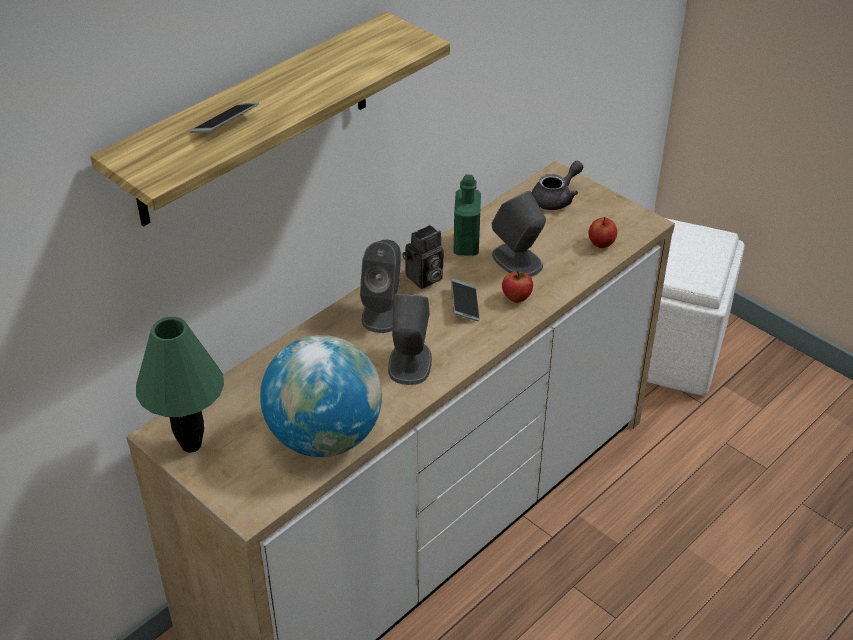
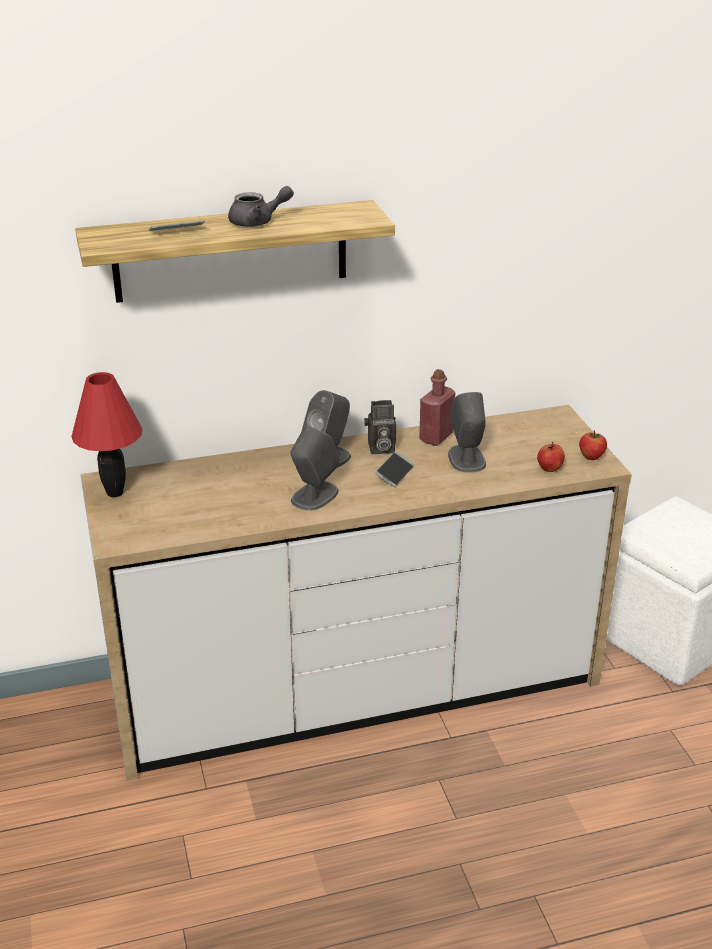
camera: 30 degrees right, 10 degrees down
(190, 445) = (114, 493): green table lamp -> red table lamp
(324, 437) = (207, 519): globe -> none
(466, 245) = (436, 437): green bottle -> red bottle
(516, 298) = (440, 482): apple -> apple (591, 457)
(556, 199) = (542, 429): grey teapot -> grey teapot (258, 222)

